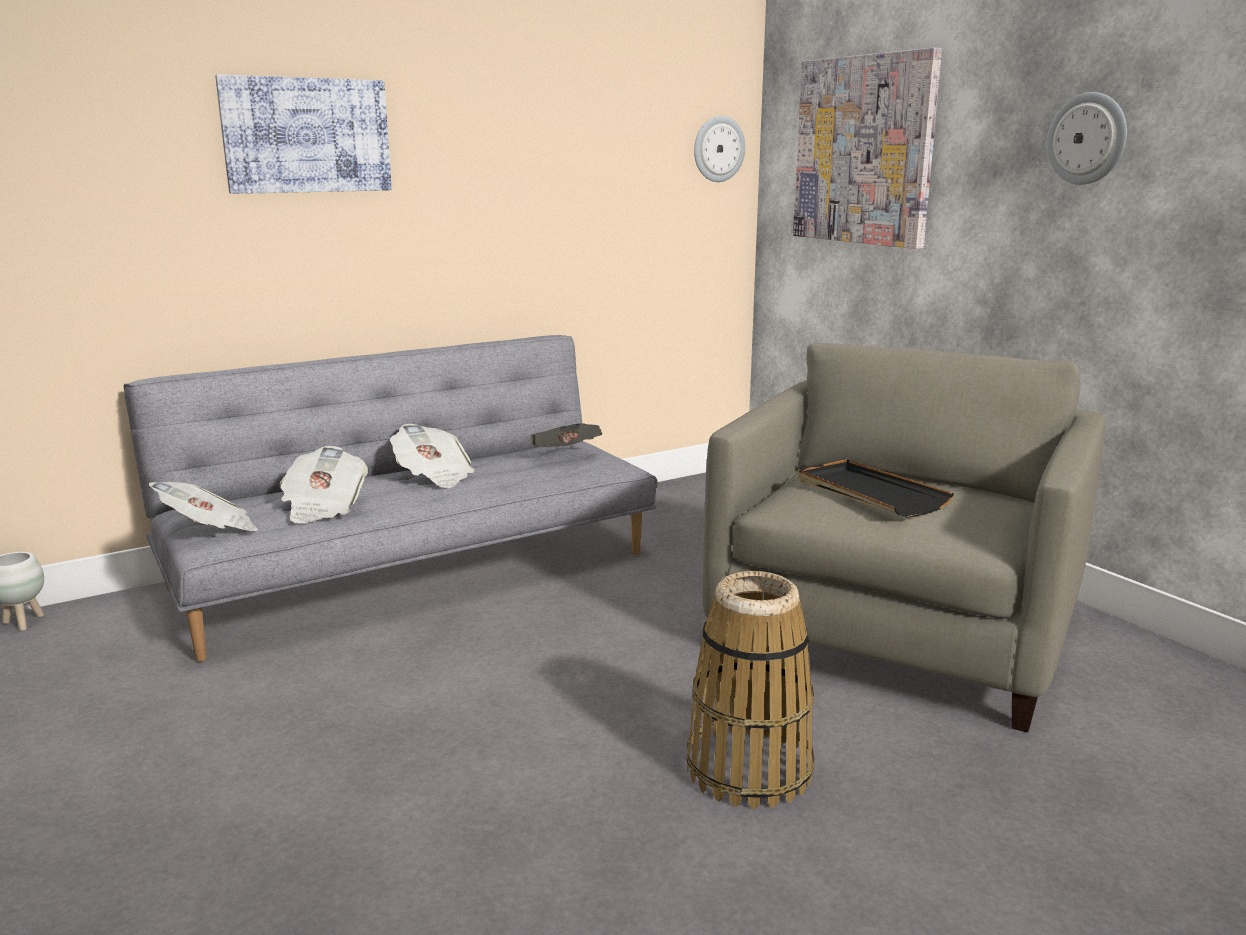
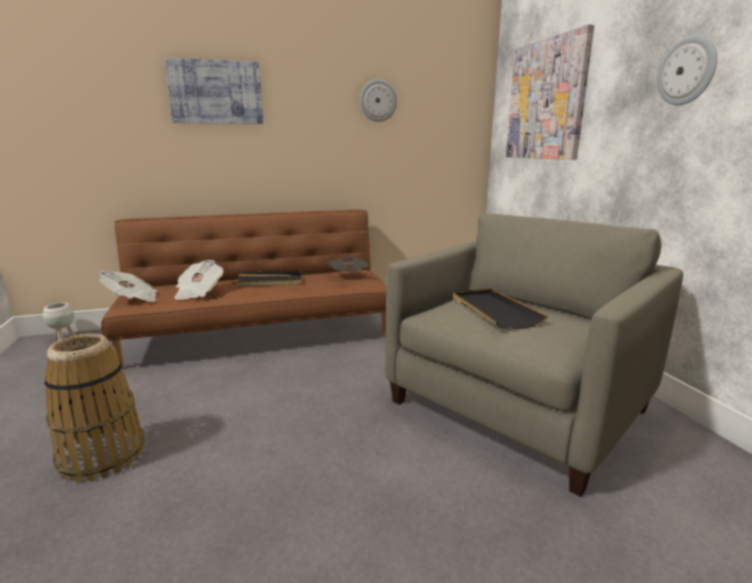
camera: 15 degrees right, 0 degrees up
(414, 572) = (260, 333): grey sofa -> brown sofa
(434, 476) = (269, 281): newspaper -> black tray
(718, 149) = (466, 106): wall clock -> wall clock (378, 101)
(749, 770) = (364, 489): basket -> basket (102, 456)

